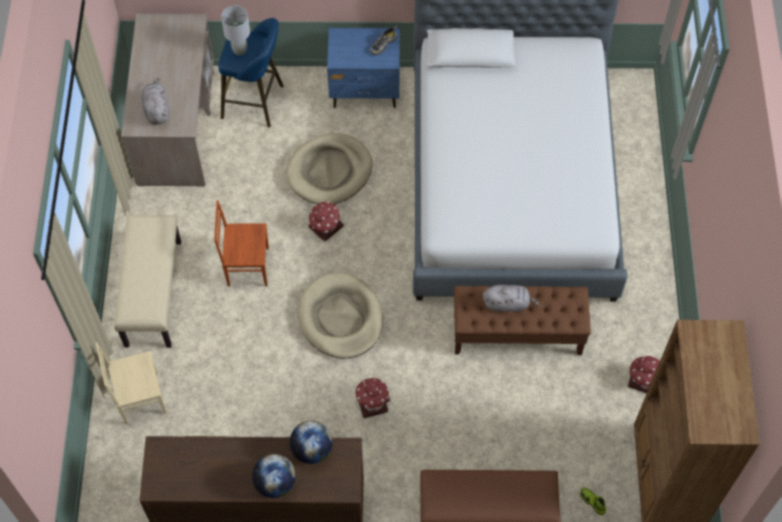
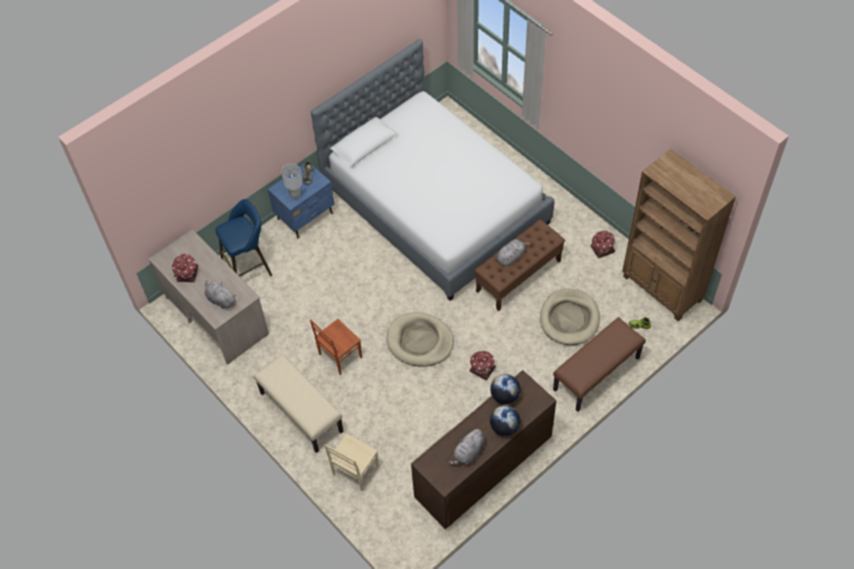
camera: 40 degrees left, 5 degrees down
(211, 477) = (468, 453): none -> grey plush toy
(239, 50) = (233, 234): grey table lamp -> grey table lamp (295, 195)
(325, 227) = (361, 302): toy house -> toy house (187, 274)
(329, 171) = (332, 273): beige dog bed -> beige dog bed (569, 319)

